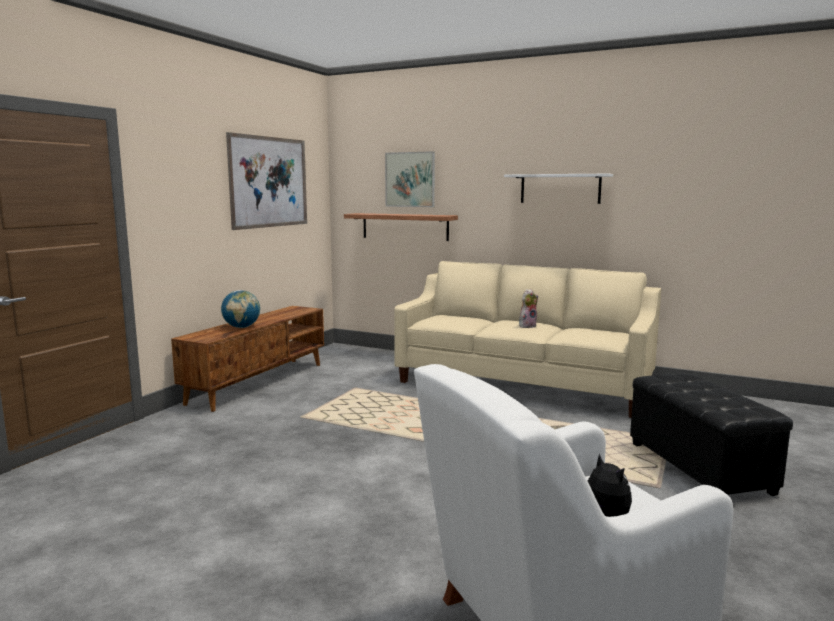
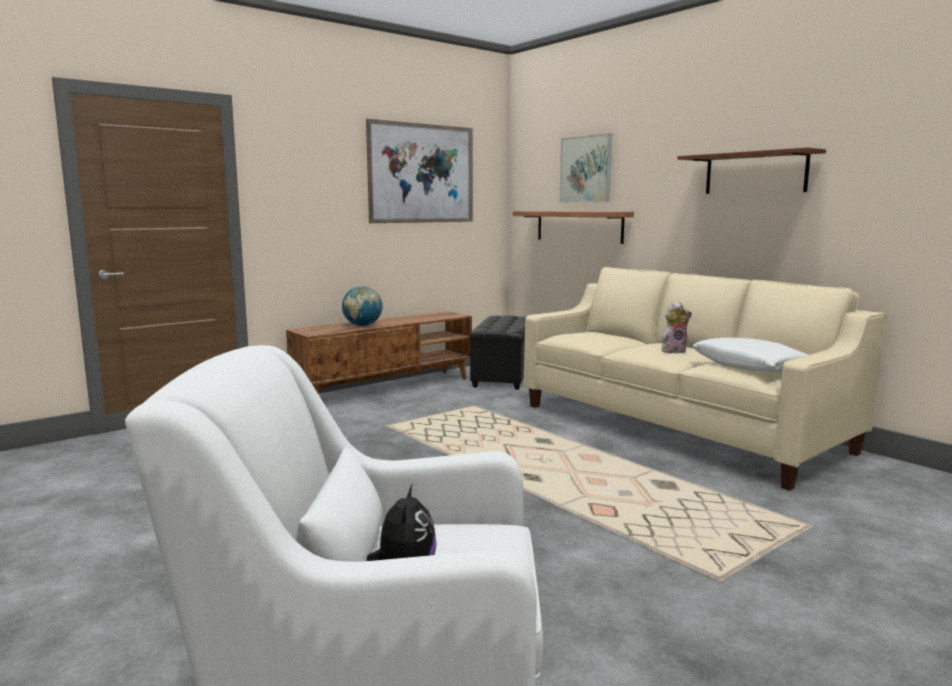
camera: 25 degrees right, 0 degrees up
(560, 188) = (755, 173): white shelf -> brown shelf
(591, 333) = (750, 367): none -> white pillow
(699, 468) = (815, 571): black ottoman -> black ottoman (504, 377)

